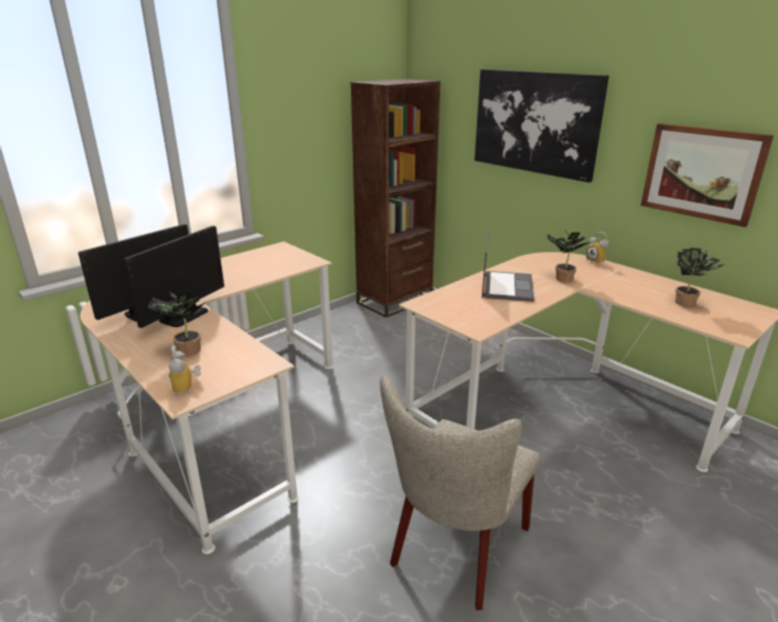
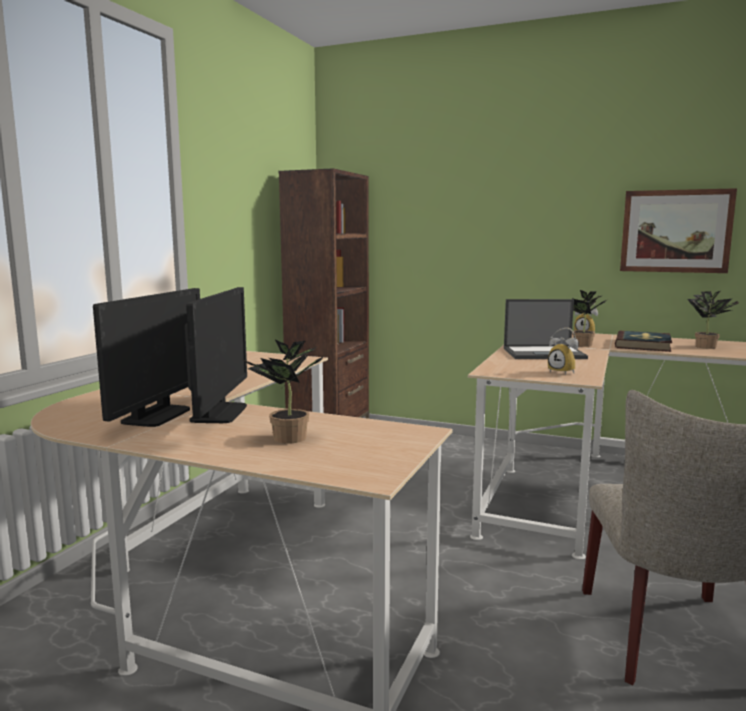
camera: 25 degrees left, 15 degrees down
(187, 388) = (358, 467): alarm clock -> alarm clock (564, 372)
(506, 286) = (544, 353): laptop -> laptop turned 105 degrees clockwise
(535, 122) = (489, 207): picture -> none
(624, 288) = (643, 344): none -> book

